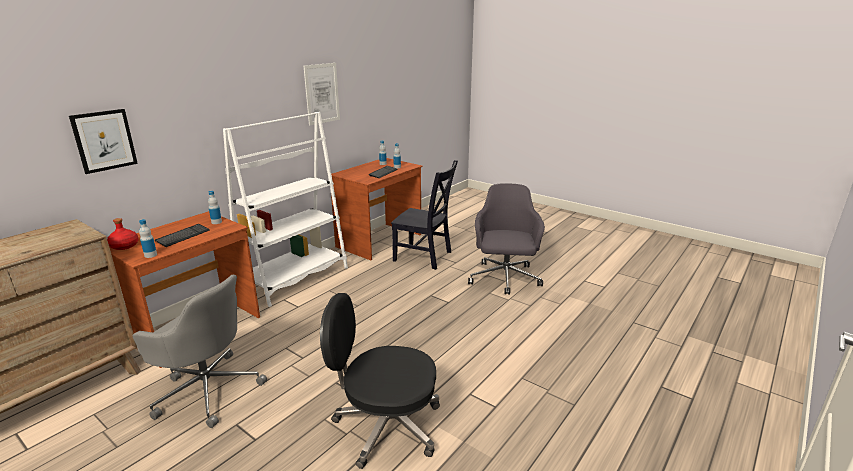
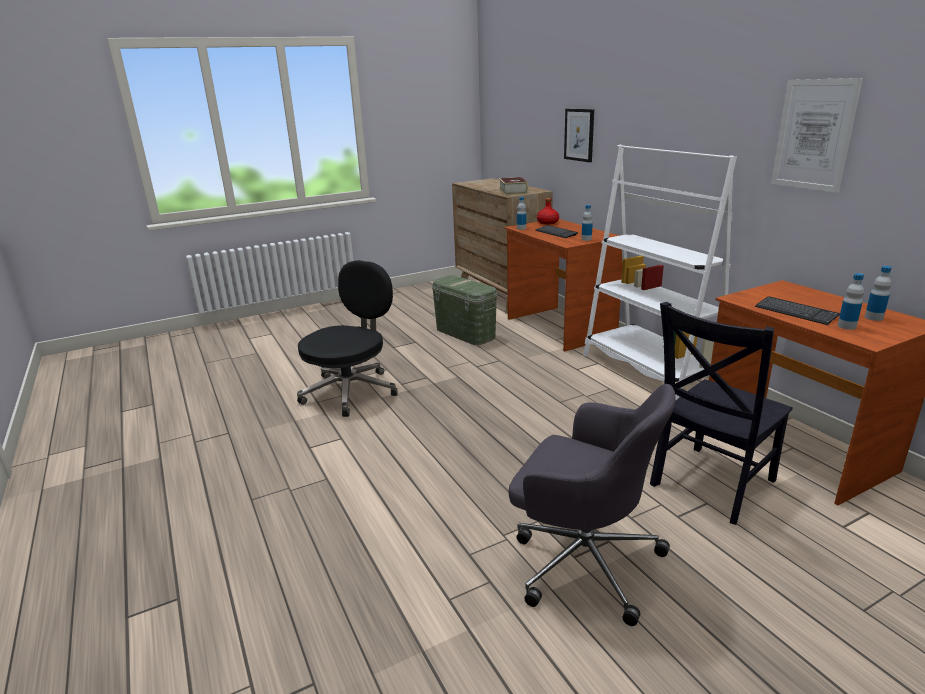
camera: 115 degrees right, 0 degrees up
(53, 239) = (513, 191): none -> book
(208, 389) = (465, 333): grey office chair -> green storage box

